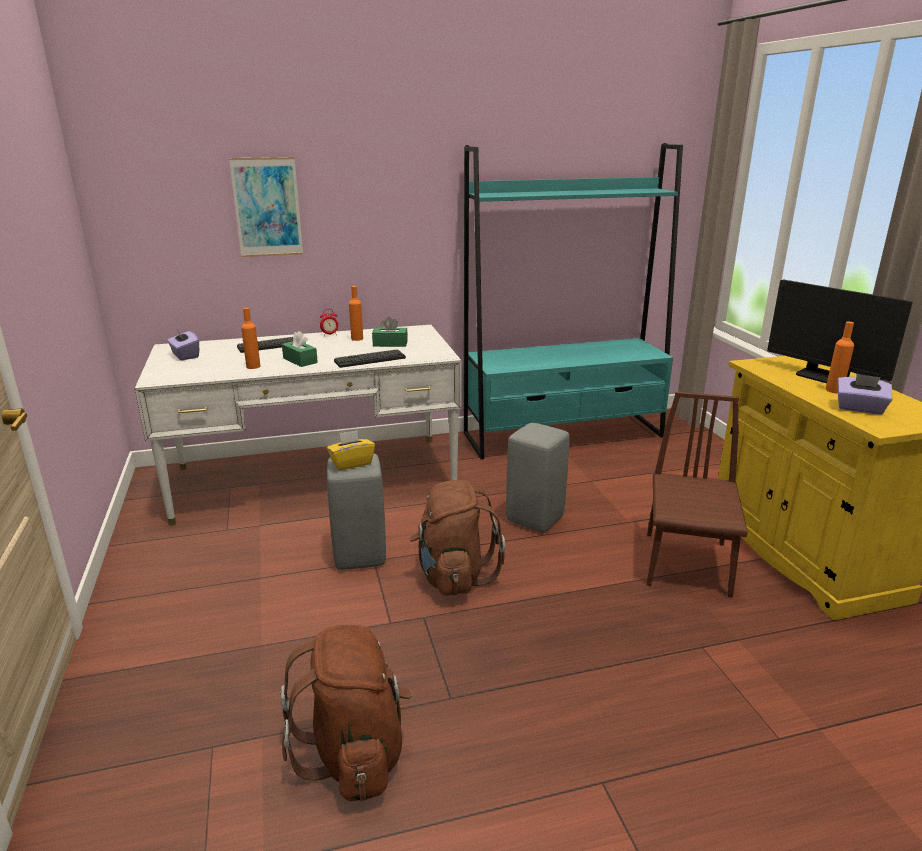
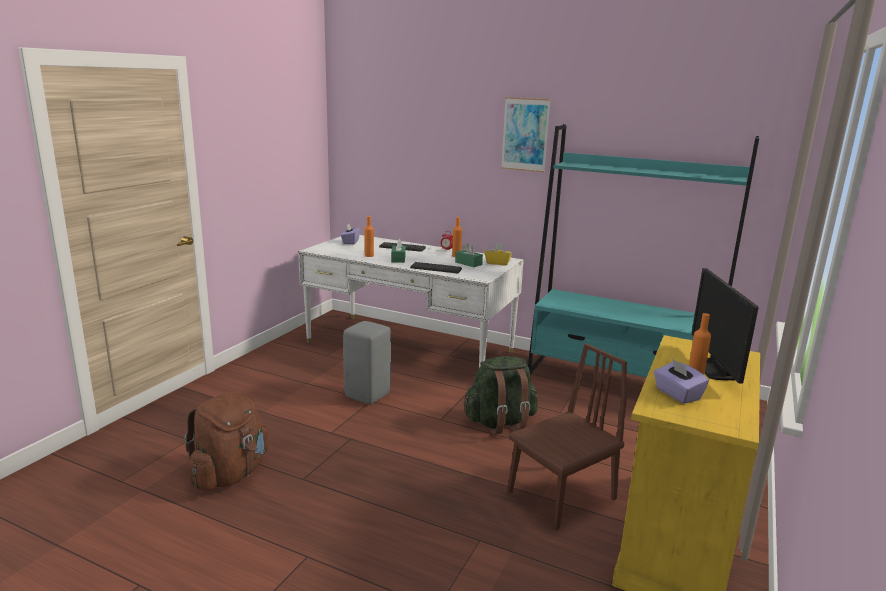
camera: 40 degrees right, 5 degrees down
(267, 207) = (425, 156): picture -> picture (525, 134)
(351, 463) = (365, 326): yellow tissue box -> yellow tissue box (497, 263)
(453, 576) = (398, 428): brown backpack -> none
(535, 520) = (500, 423): grey stool -> green backpack

